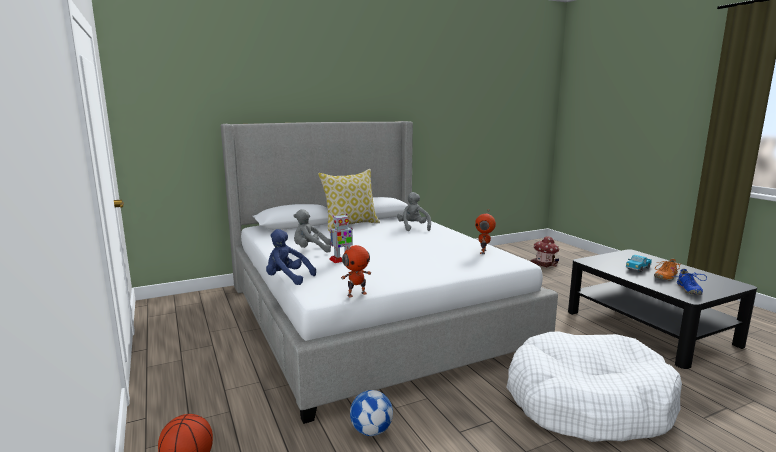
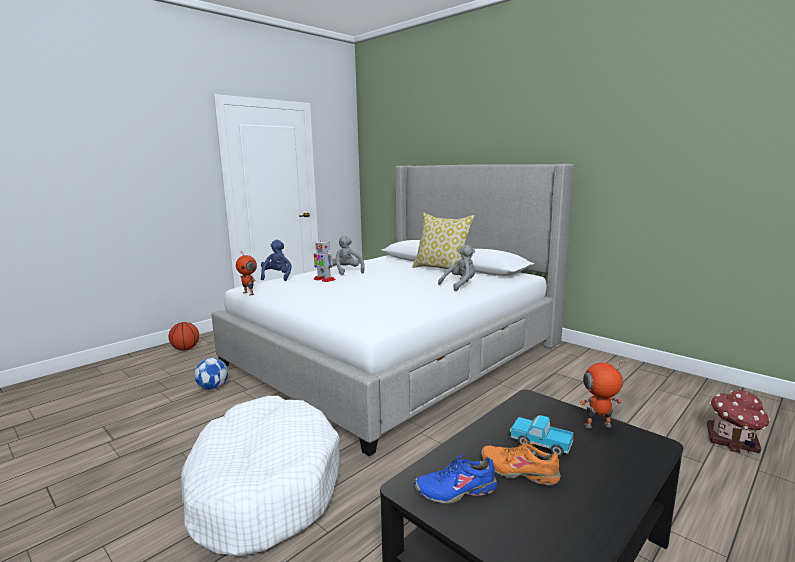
camera: 70 degrees right, 0 degrees up
(484, 252) = (393, 315): toy robot -> toy robot (598, 426)

